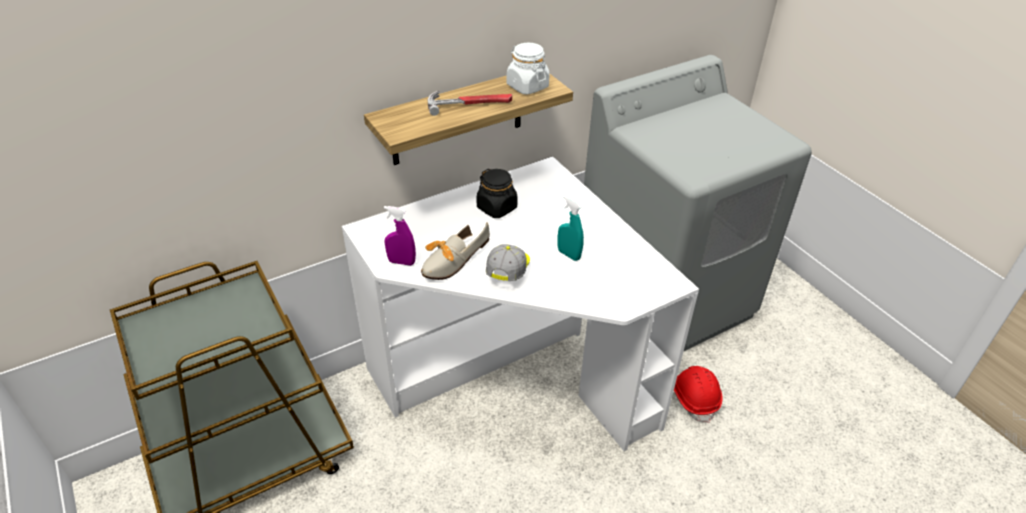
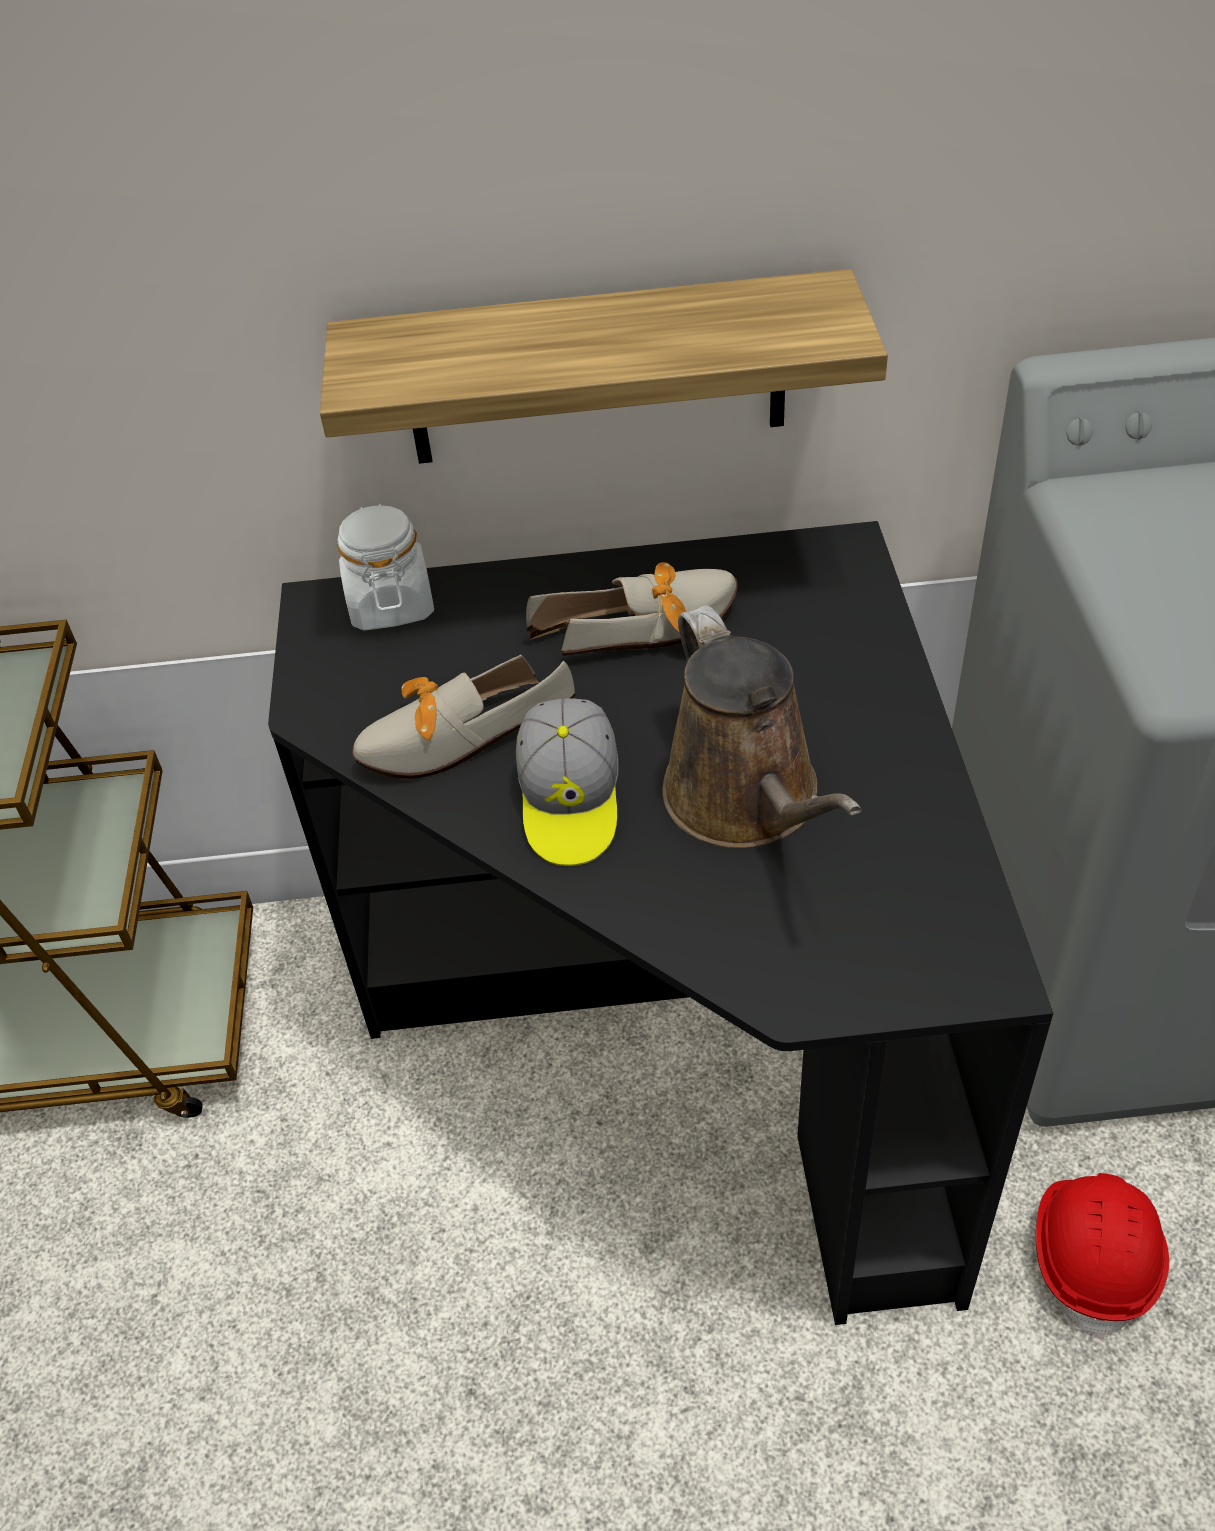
camera: 30 degrees right, 5 degrees up
(401, 262) = (345, 707): purple spray bottle -> none
(470, 104) = (590, 341): hammer -> none
(497, 208) = (650, 626): black jar -> shoe
(508, 271) = (570, 802): cap -> cap turned 135 degrees clockwise
(514, 379) = (668, 1041): white desk -> black desk
(527, 86) = (772, 318): white jar -> white jar (390, 604)
(569, 254) = (748, 802): turquoise spray bottle -> brown watering can

